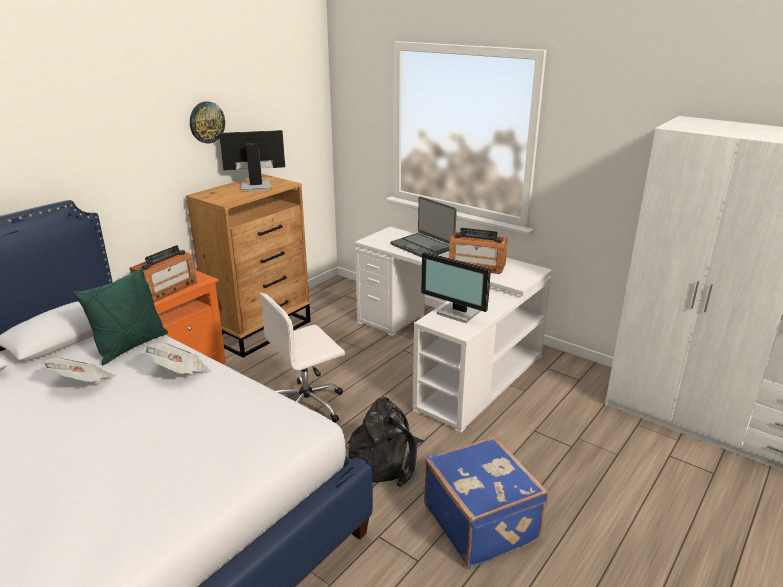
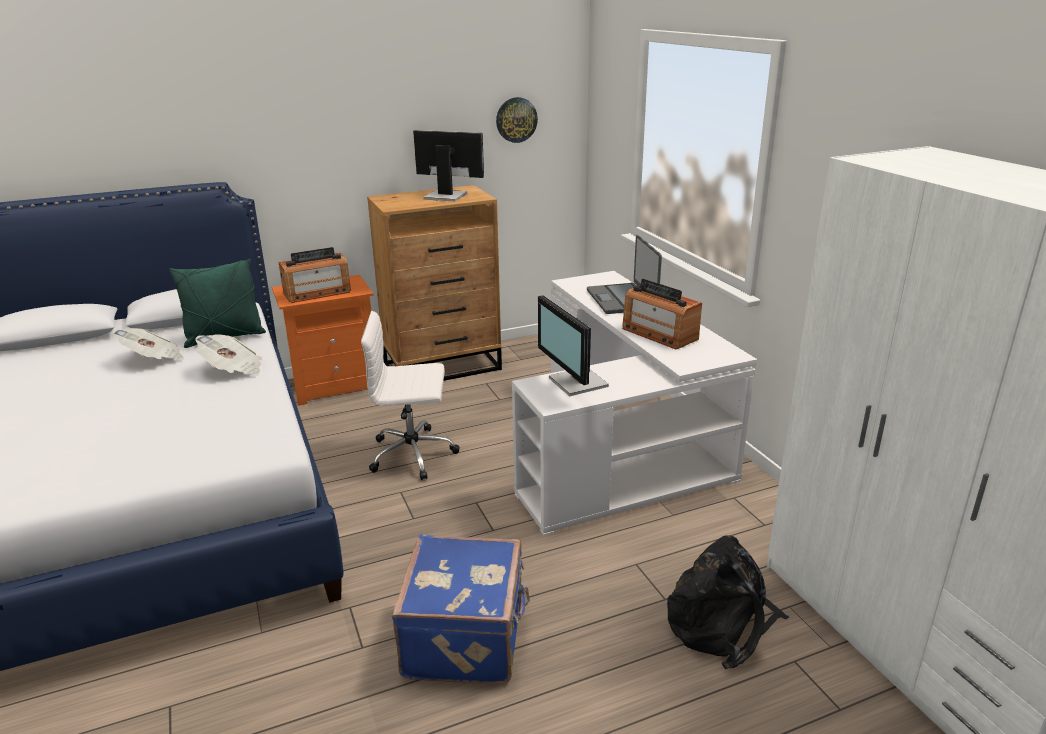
camera: 30 degrees right, 0 degrees up
(206, 122) = (402, 117): wall clock -> wall clock (516, 120)
(385, 460) = (433, 535): black backpack -> black backpack (722, 625)

